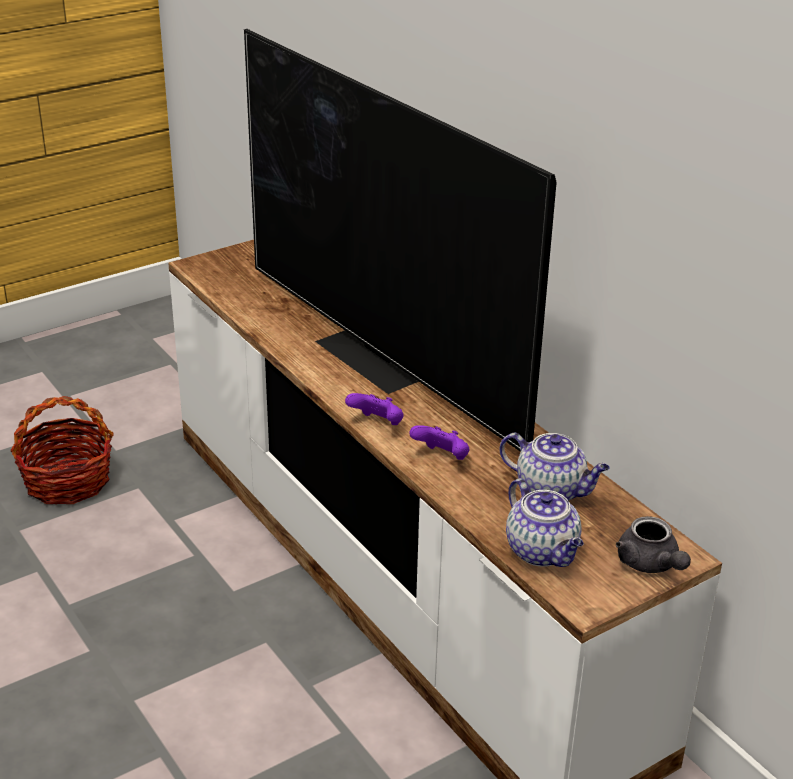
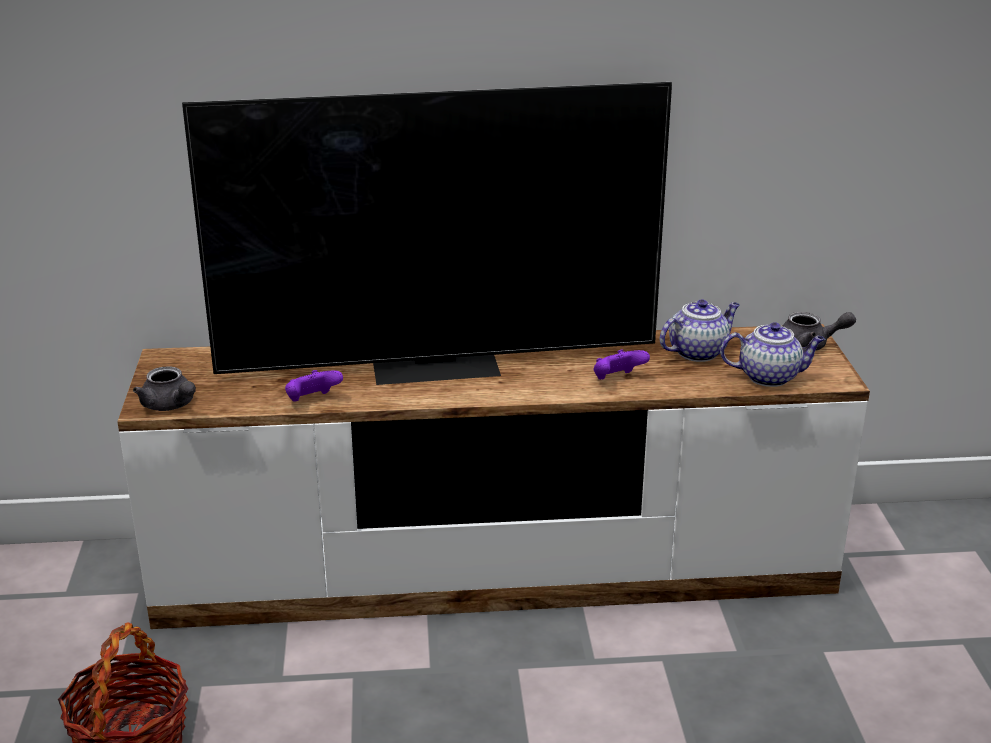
camera: 60 degrees left, 5 degrees down
(205, 272) = (170, 406): none -> grey teapot
(377, 424) = (542, 392): purple game controller -> purple game controller (312, 401)

